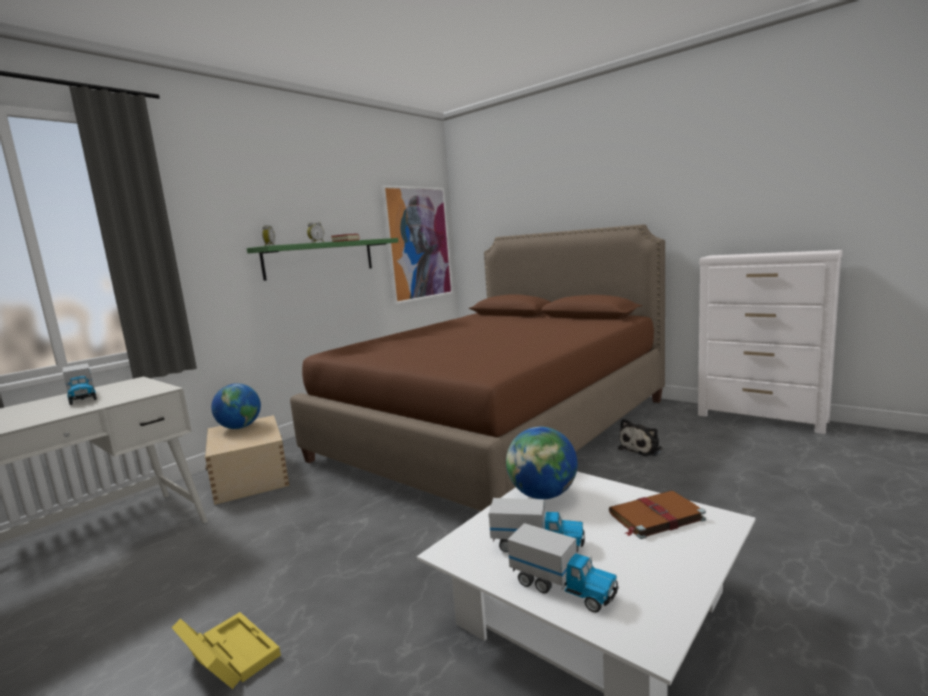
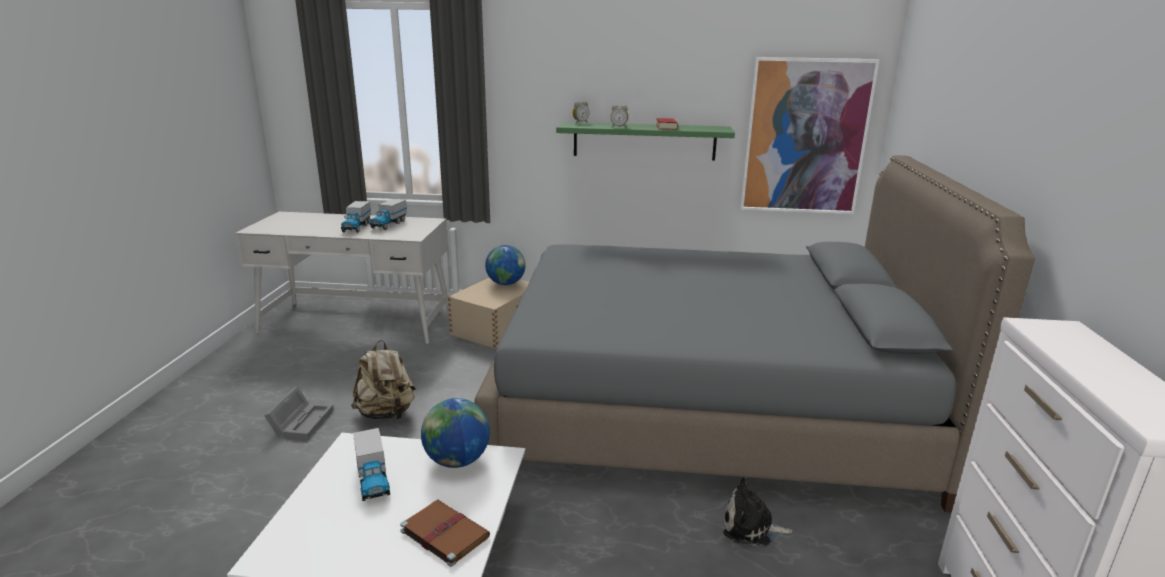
camera: 55 degrees right, 10 degrees up
(227, 656) = (302, 421): yellow storage box -> grey storage box
(312, 576) = (386, 414): none -> beige backpack
(497, 428) = (703, 405): brown bed -> grey bed
(563, 588) = (318, 506): toy truck -> toy truck (356, 227)

